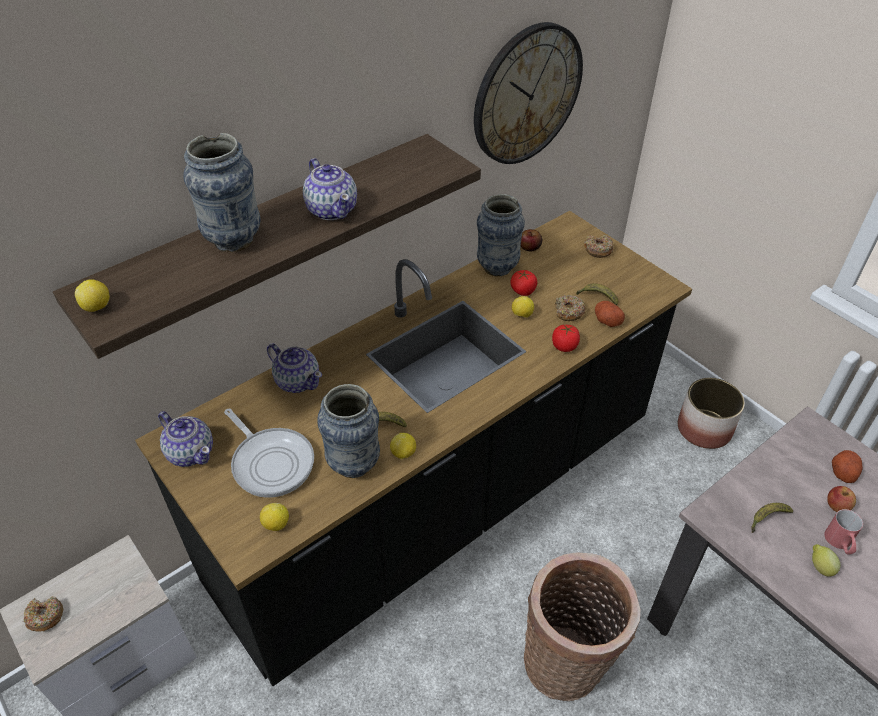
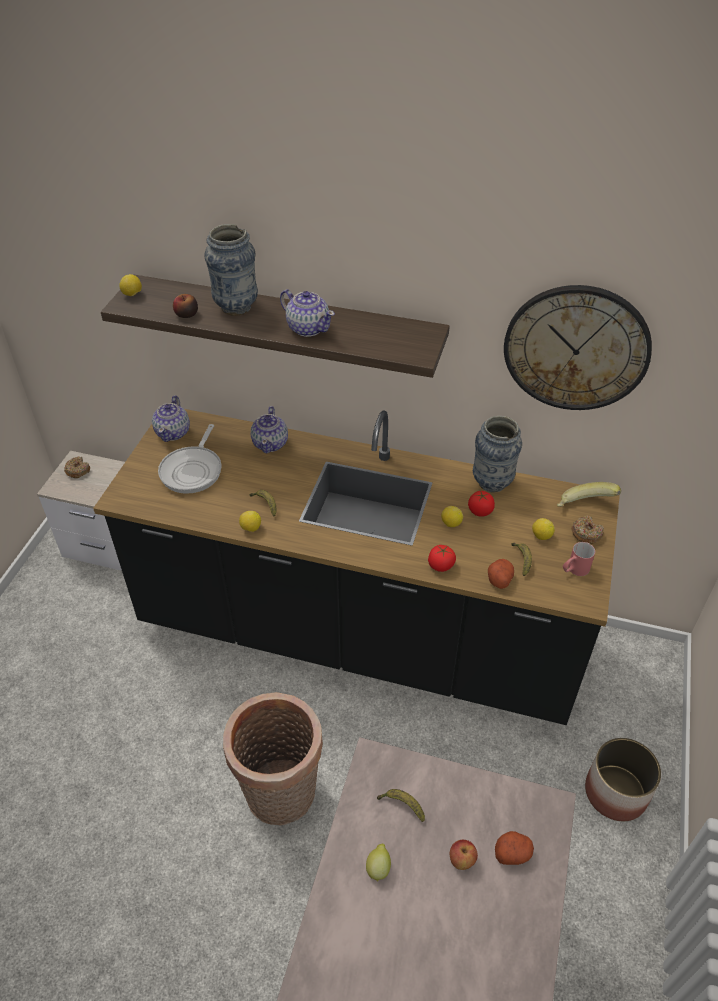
camera: 55 degrees right, 0 degrees up
(276, 524) = (147, 500): lemon -> lemon (541, 536)
(332, 209) = (308, 328): teapot -> teapot turned 75 degrees counterclockwise
(354, 464) = (222, 508): vase -> none
(530, 247) = (539, 490): apple -> apple (186, 314)
(568, 312) = (484, 550): donut -> none
(570, 235) = (584, 507): none -> banana
(839, 544) = (418, 876): red mug -> red mug (574, 570)

